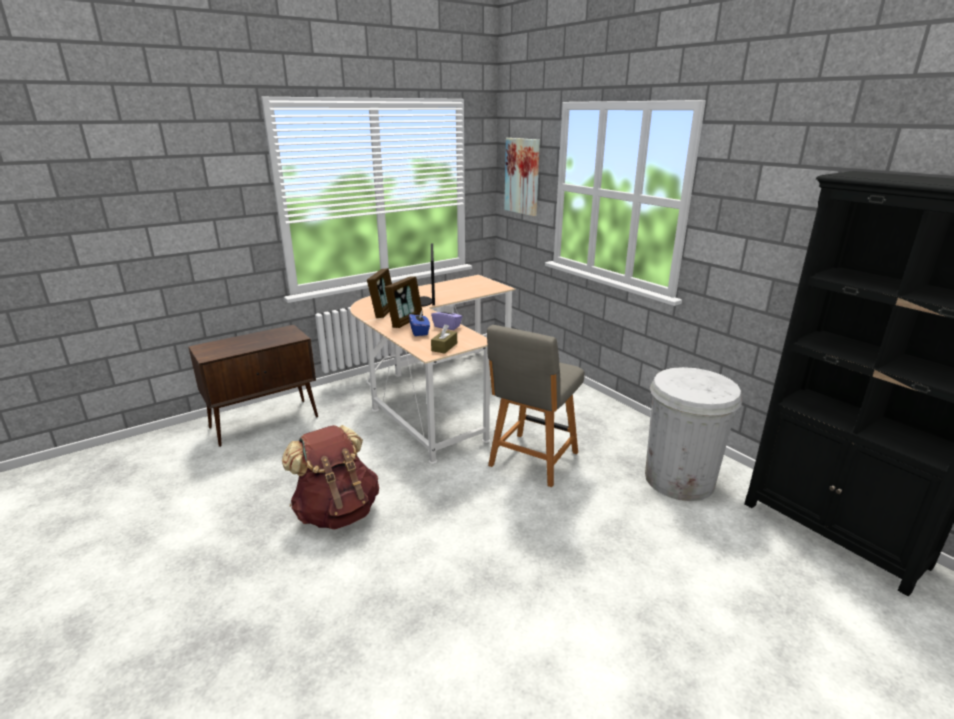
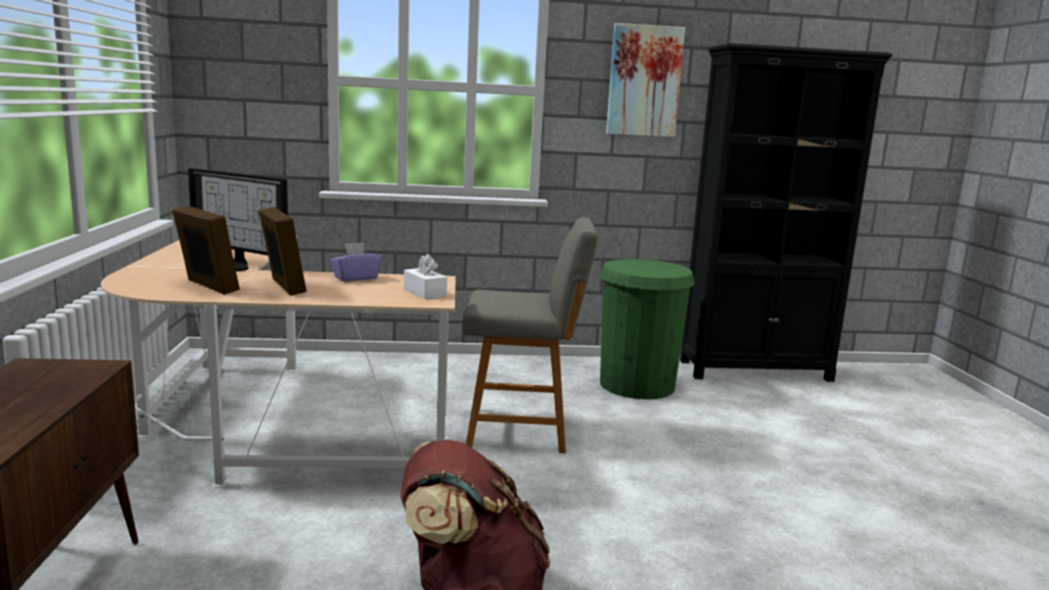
camera: 60 degrees left, 10 degrees down
(419, 332) = (343, 290): blue tissue box -> none
(444, 347) = (425, 292): brown tissue box -> white tissue box
(522, 176) = (244, 68): picture -> picture (644, 81)
(532, 461) = (522, 430): grey chair -> grey chair turned 60 degrees counterclockwise
(679, 479) = (637, 385): white trash can -> green trash can

